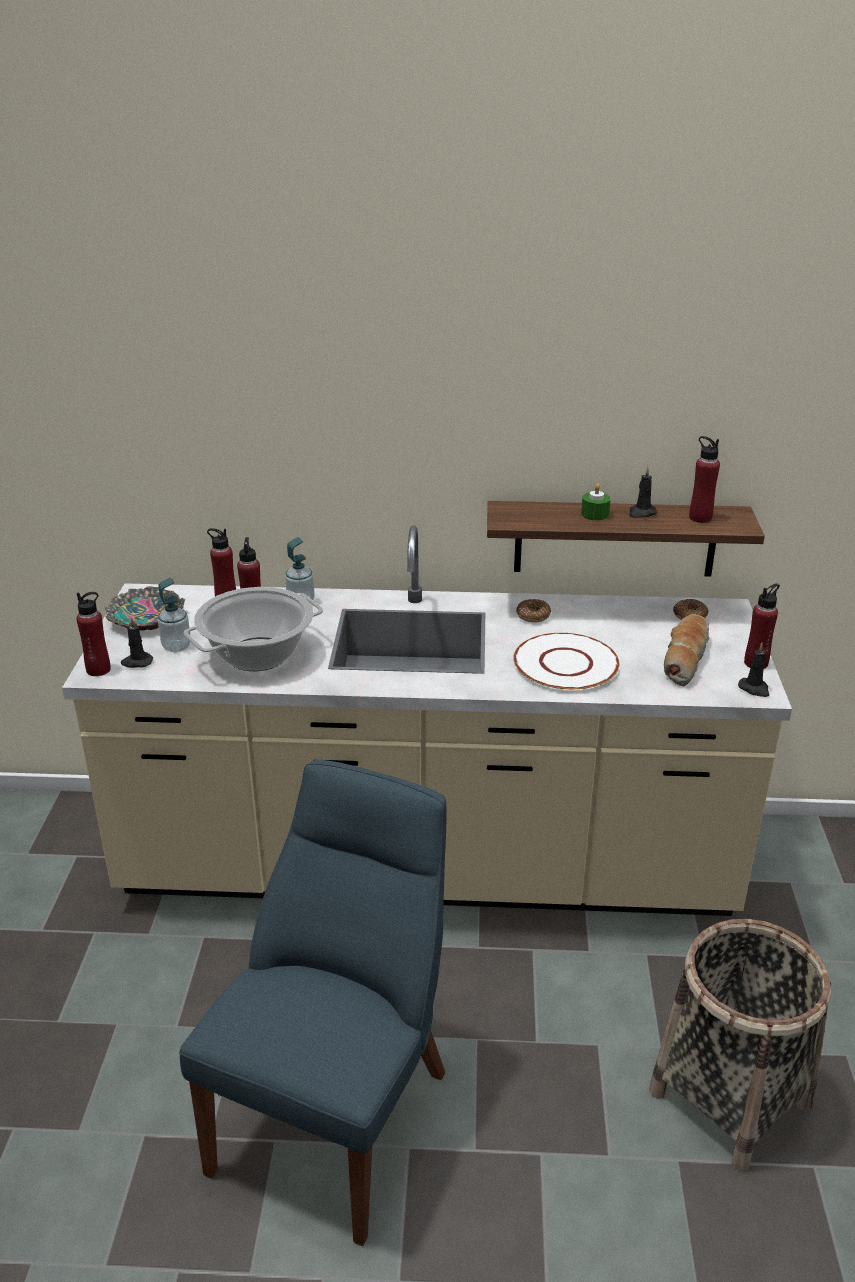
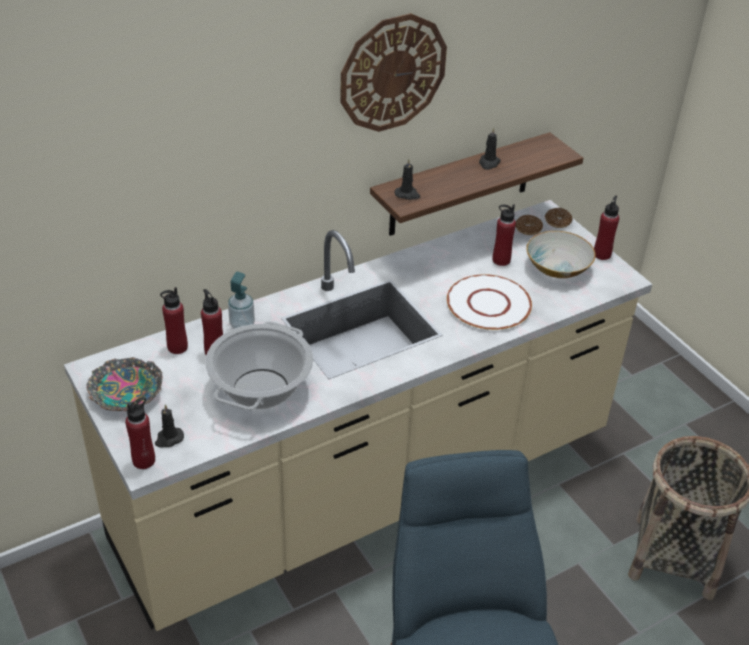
camera: 35 degrees left, 10 degrees up
(176, 646) = (185, 409): soap dispenser -> none
(517, 364) = (392, 73): none -> wall clock
(533, 616) = (427, 269): donut -> donut (557, 221)
(595, 514) = (459, 175): green candle -> none
(684, 658) = (557, 267): bread -> bowl
(700, 517) = (530, 154): red bottle -> red bottle (501, 260)
(754, 689) = (619, 277): black candle -> black candle (407, 194)

